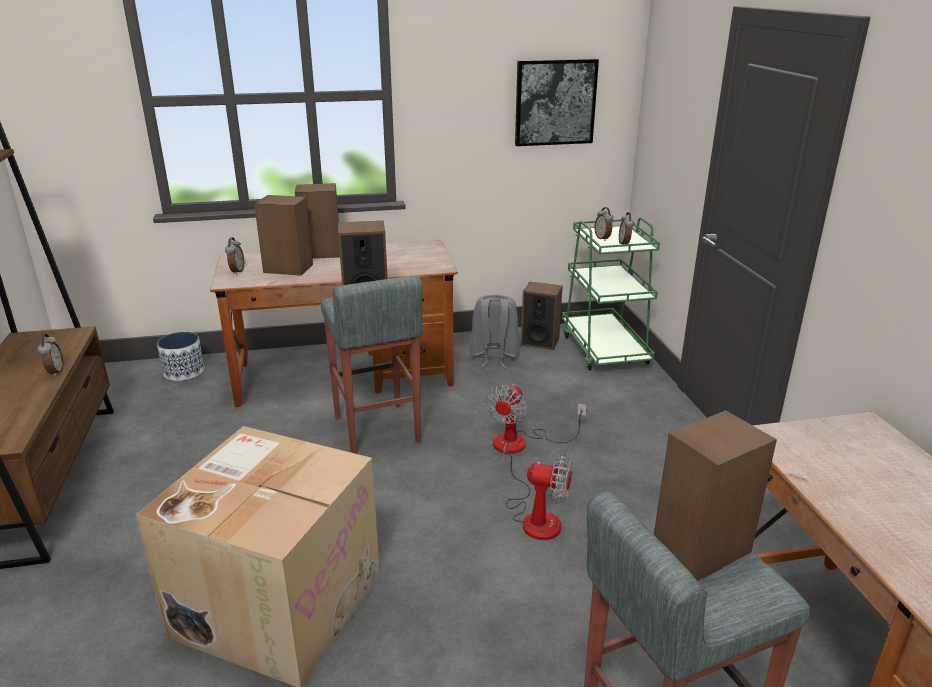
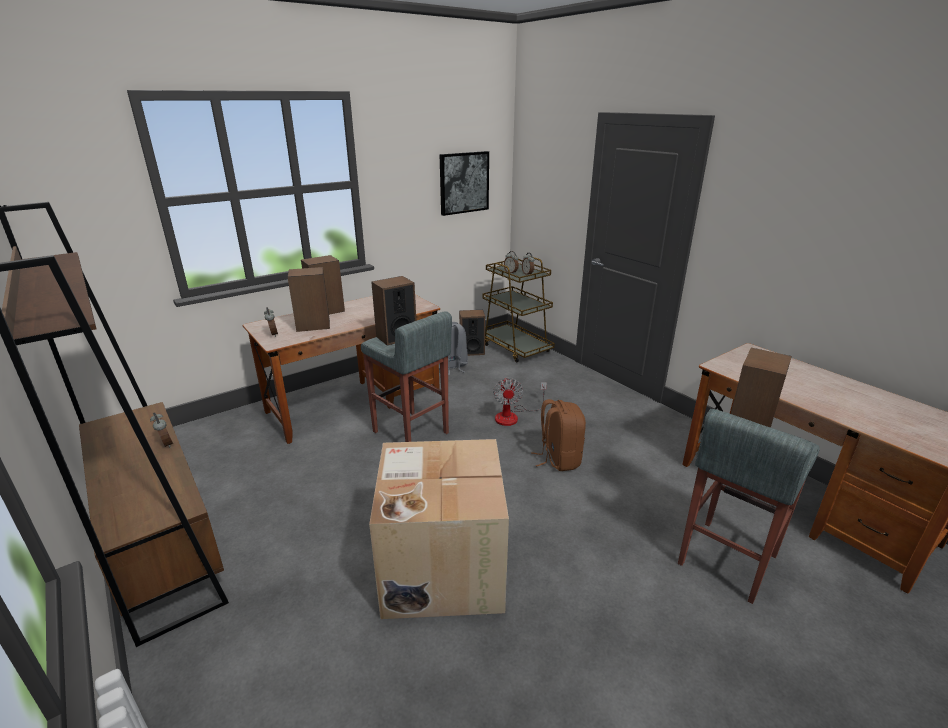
camera: 25 degrees left, 0 degrees up
(184, 372) = (218, 428): planter -> none
(535, 517) = (559, 459): fan -> brown backpack
(604, 349) = (515, 347): green cart -> brown cart

